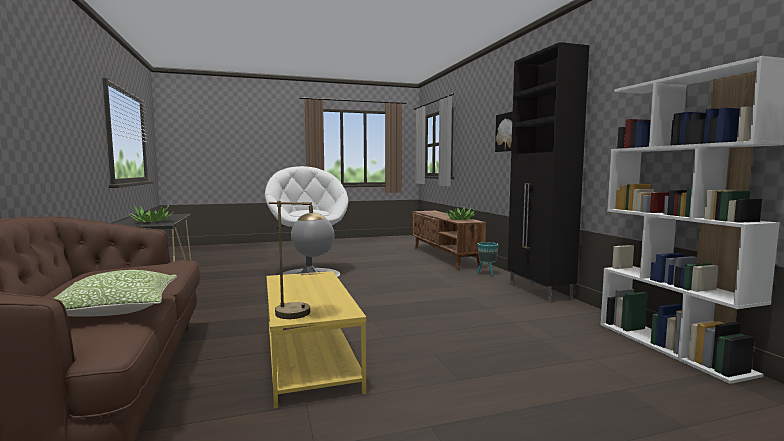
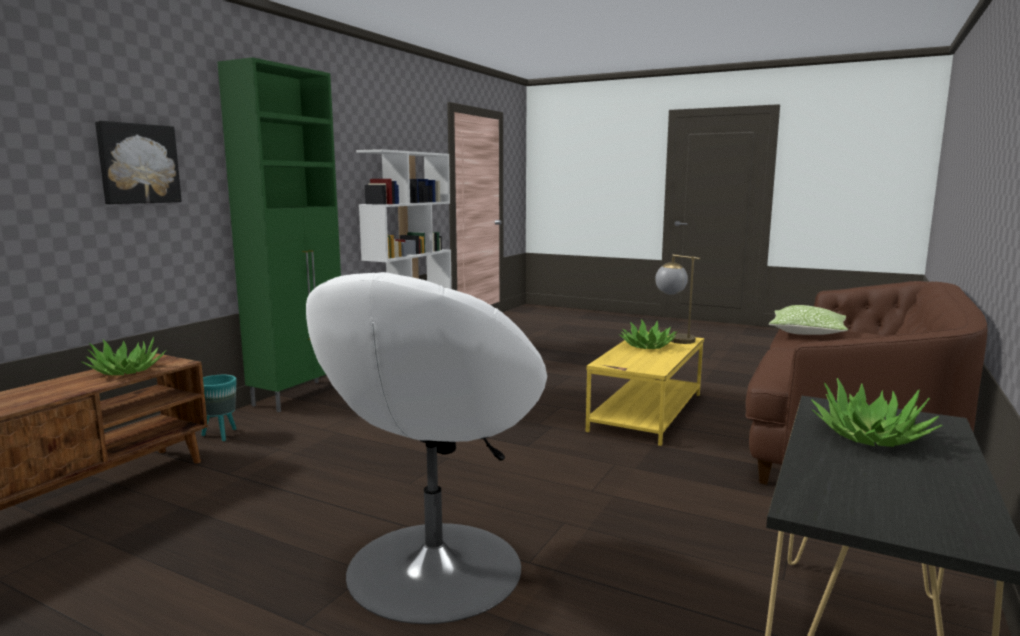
camera: 135 degrees left, 5 degrees up
(317, 296) = (647, 346): none -> potted plant
(539, 292) = (300, 395): black cabinet -> green cabinet

